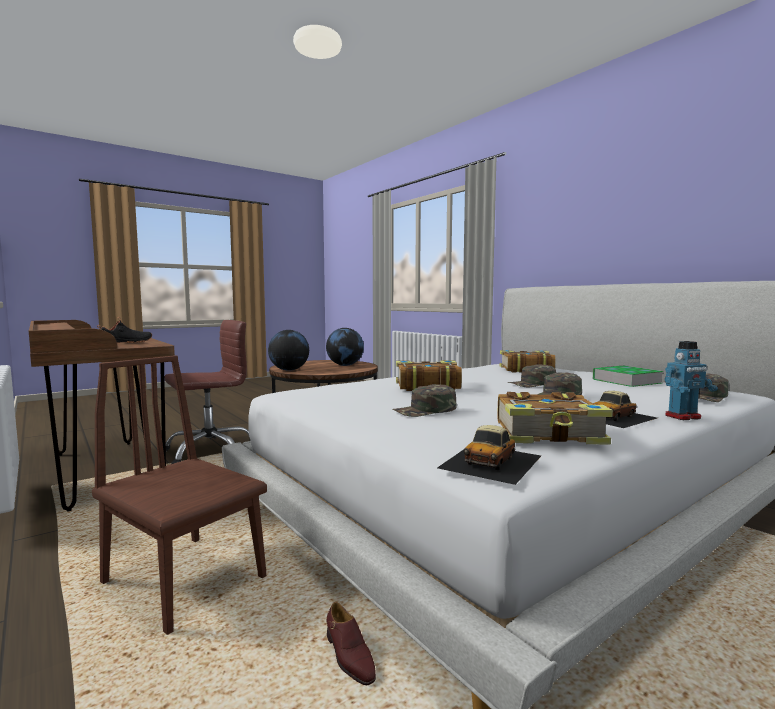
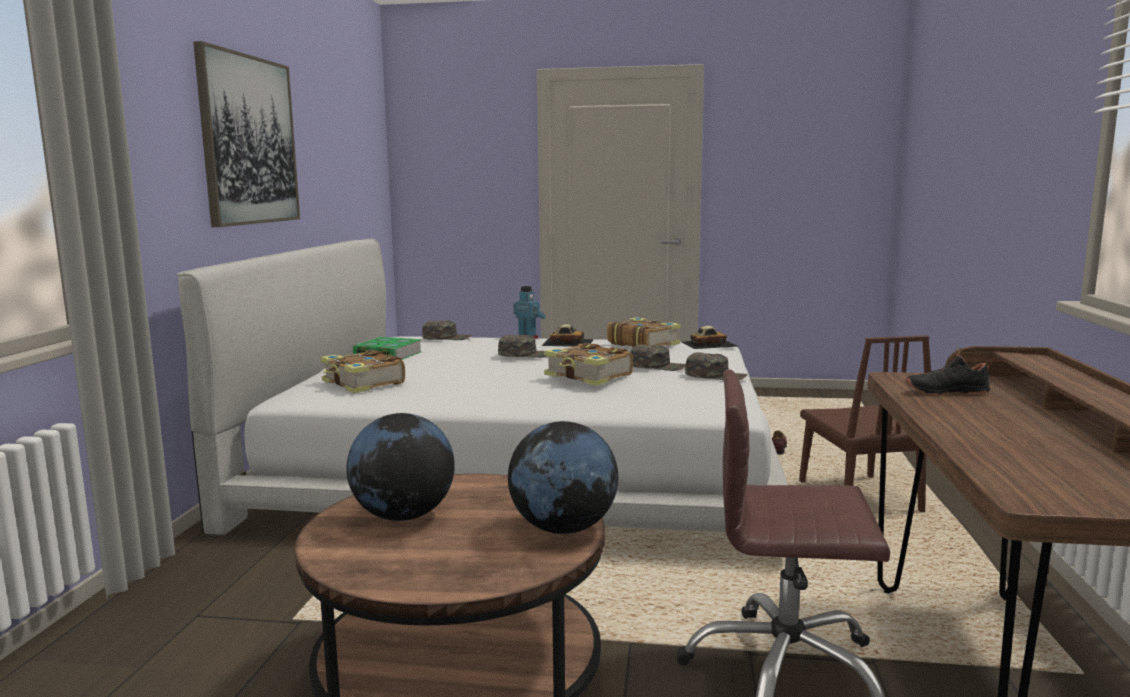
camera: 135 degrees left, 5 degrees up
(532, 384) = (477, 366): green cap -> green cap (715, 375)
(629, 205) = (249, 140): none -> picture

